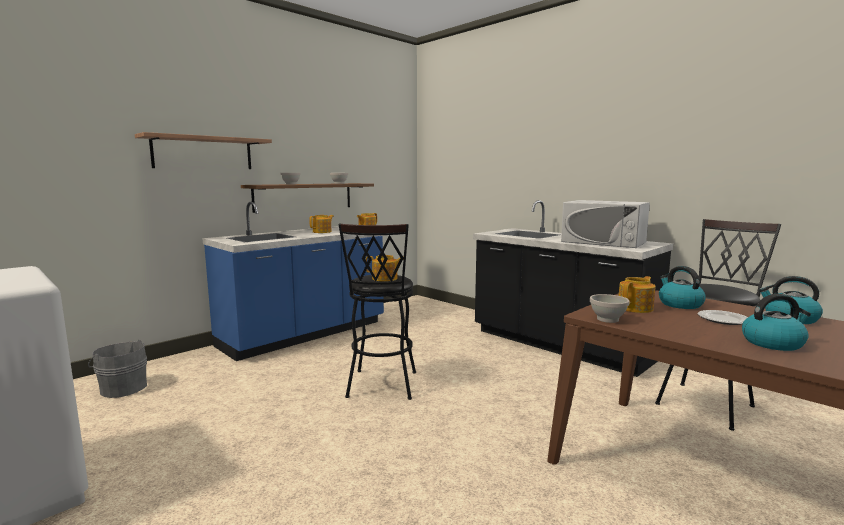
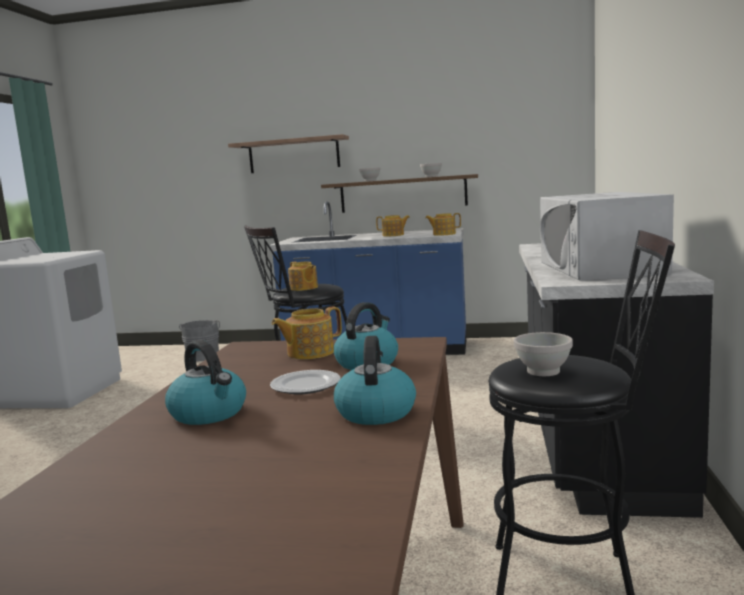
camera: 55 degrees right, 0 degrees up
(607, 319) = (235, 353): white bowl -> white bowl (544, 371)
(636, 308) = (309, 353): teapot -> teapot turned 135 degrees clockwise

